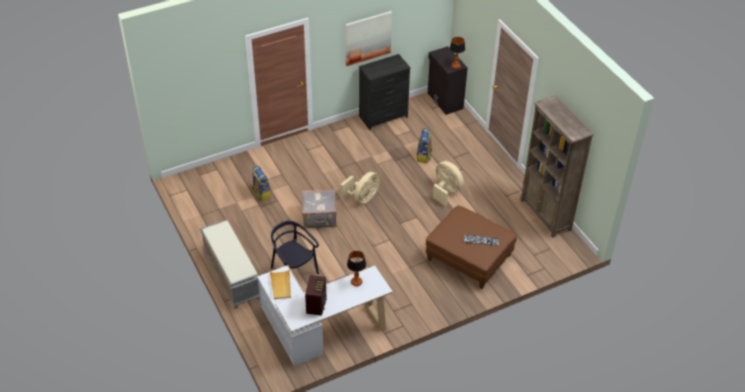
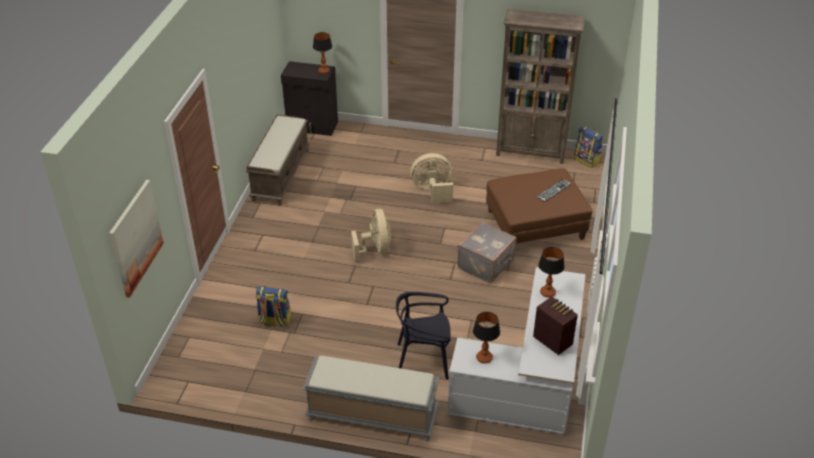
camera: 50 degrees left, 5 degrees down
(281, 285) = (484, 358): beige tray -> table lamp
(319, 218) = (367, 295): grey suitcase -> grey suitcase (486, 264)
(367, 38) = (244, 76): picture -> picture (135, 238)
(383, 117) = (280, 174): black dresser -> brown bench
(423, 156) = (368, 179): backpack -> backpack (587, 160)

